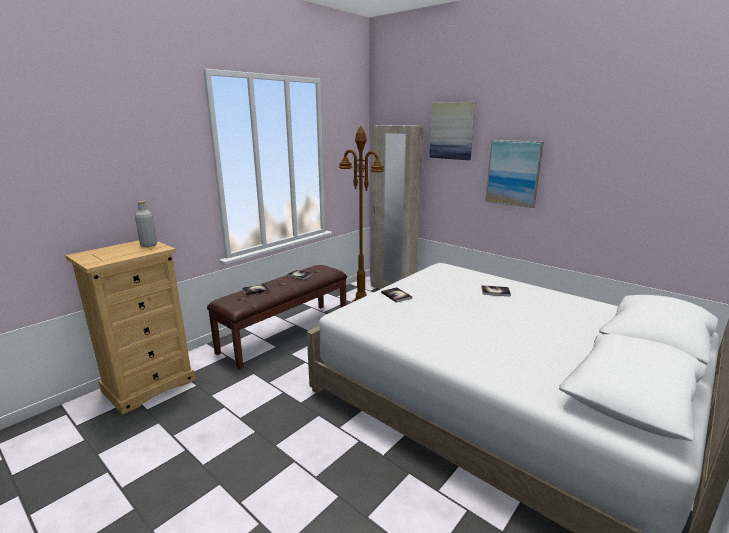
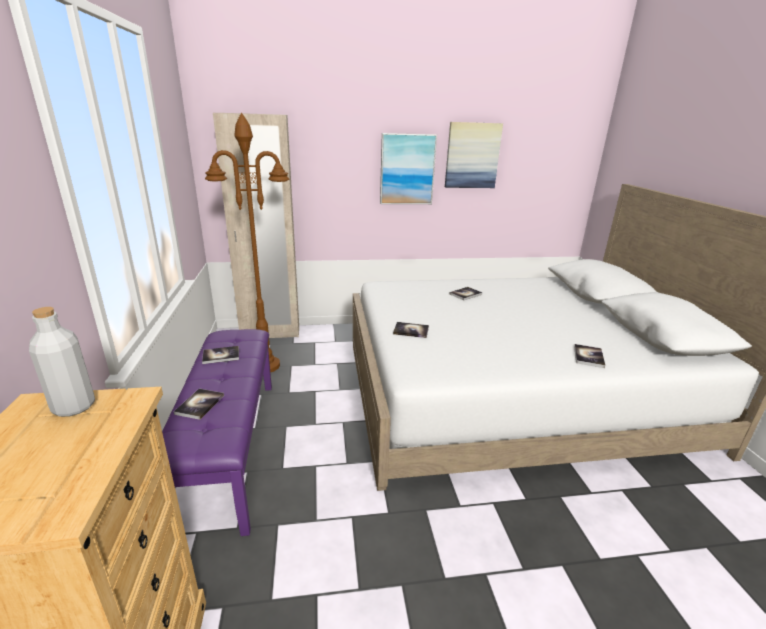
camera: 50 degrees left, 5 degrees up
(285, 333) = (229, 448): brown bench -> purple bench
(452, 131) = (328, 122): picture -> picture (472, 155)
(489, 363) = (588, 356): none -> book

